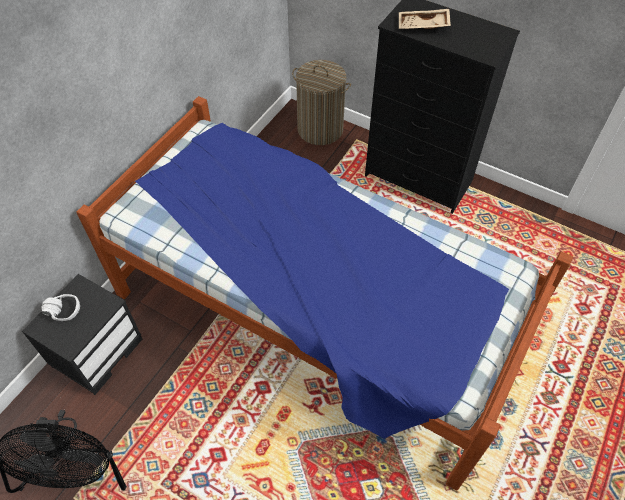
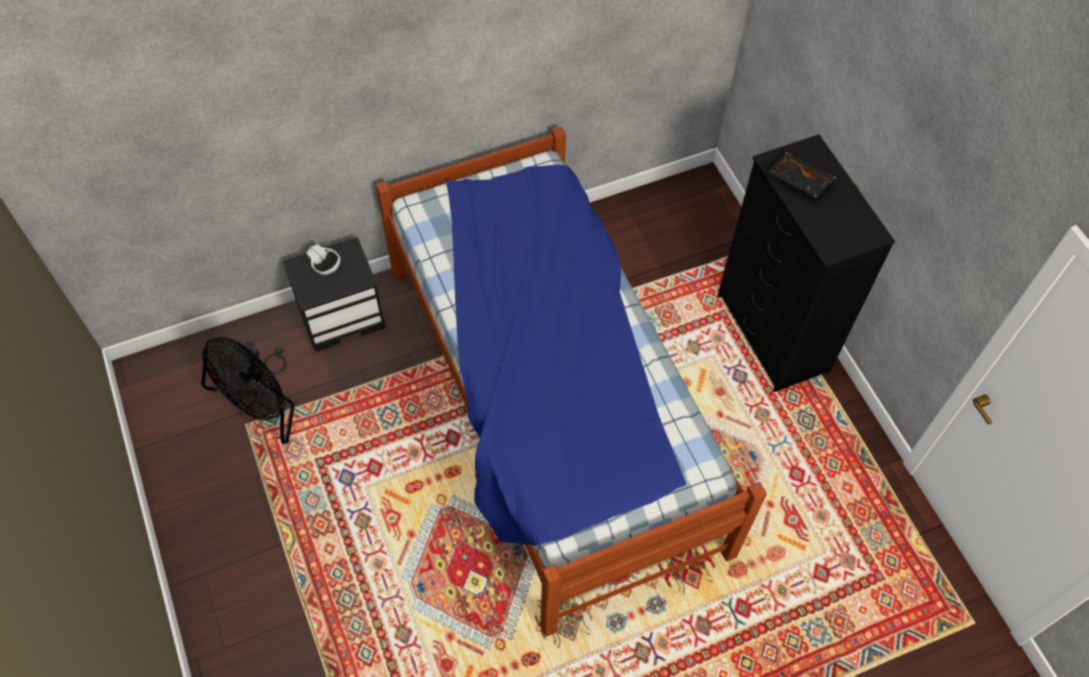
camera: 35 degrees right, 5 degrees up
(320, 129) = (714, 216): laundry basket -> none
(423, 26) = (798, 180): beige tray -> black tray

